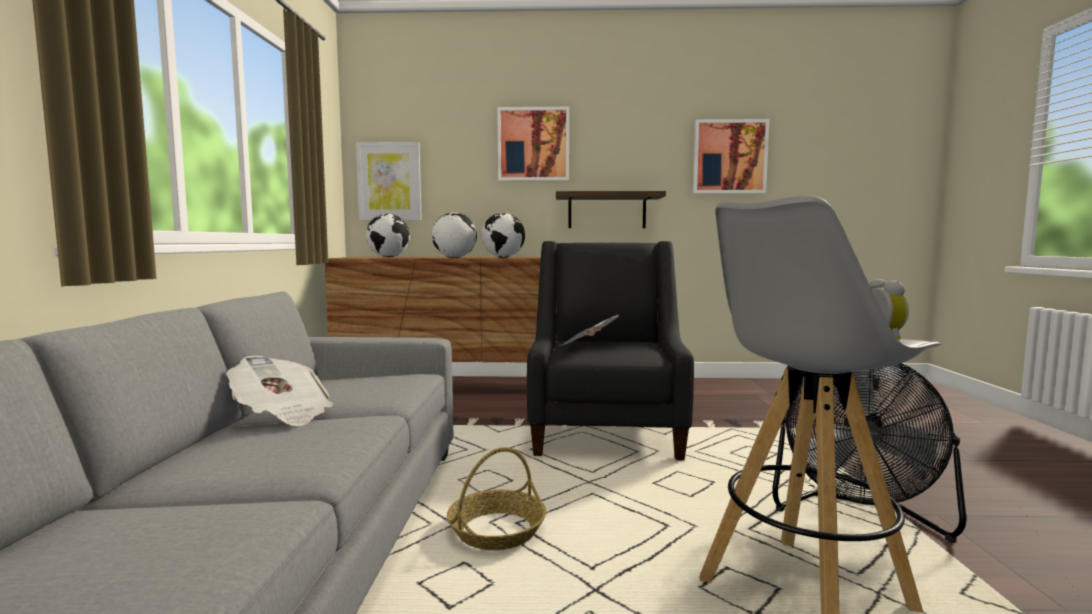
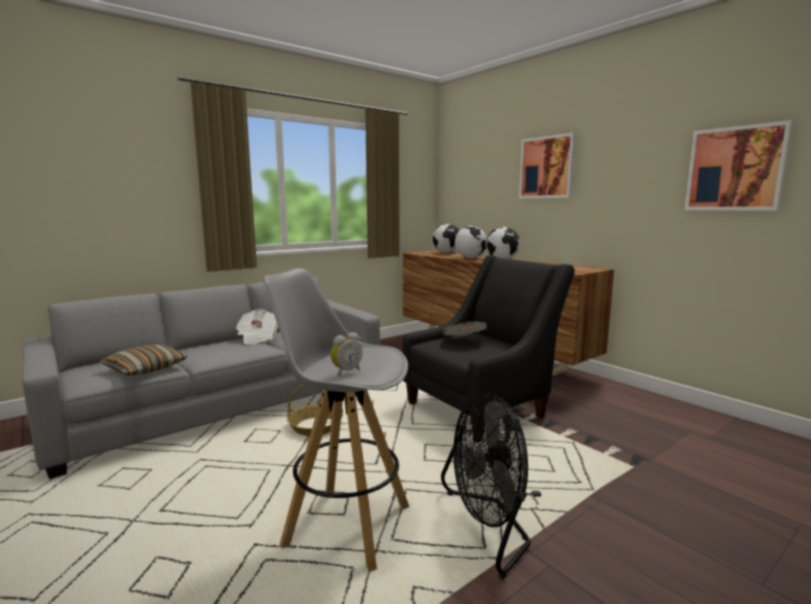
camera: 50 degrees right, 5 degrees up
(207, 534) = (145, 369): none -> pillow
(389, 182) = (459, 199): picture -> none
(607, 211) = (600, 225): shelf -> none

